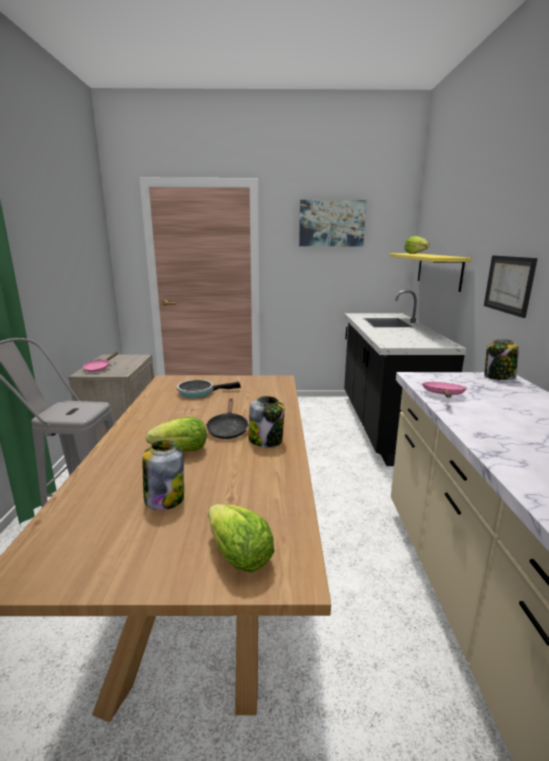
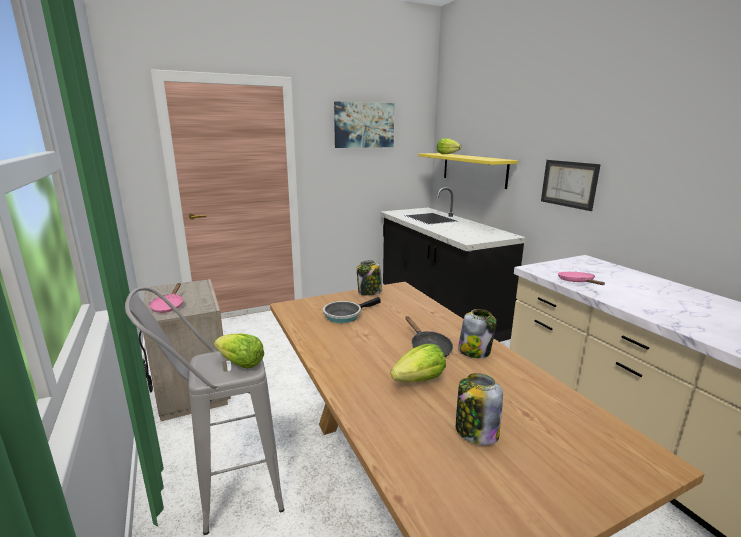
camera: 25 degrees left, 0 degrees up
(238, 556) = (603, 461): lettuce -> lettuce (241, 364)
(498, 377) = (585, 261): jar -> jar (369, 292)

